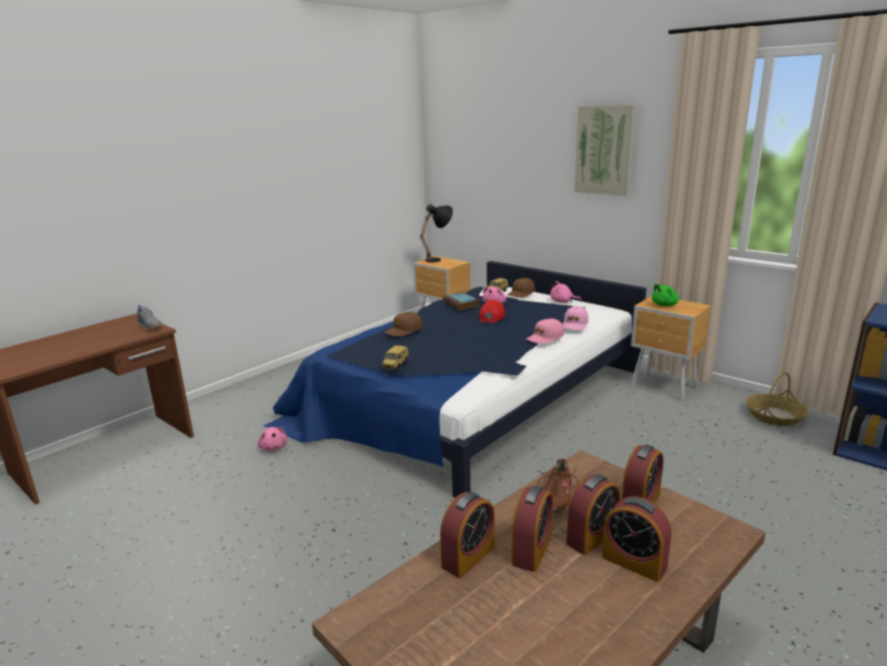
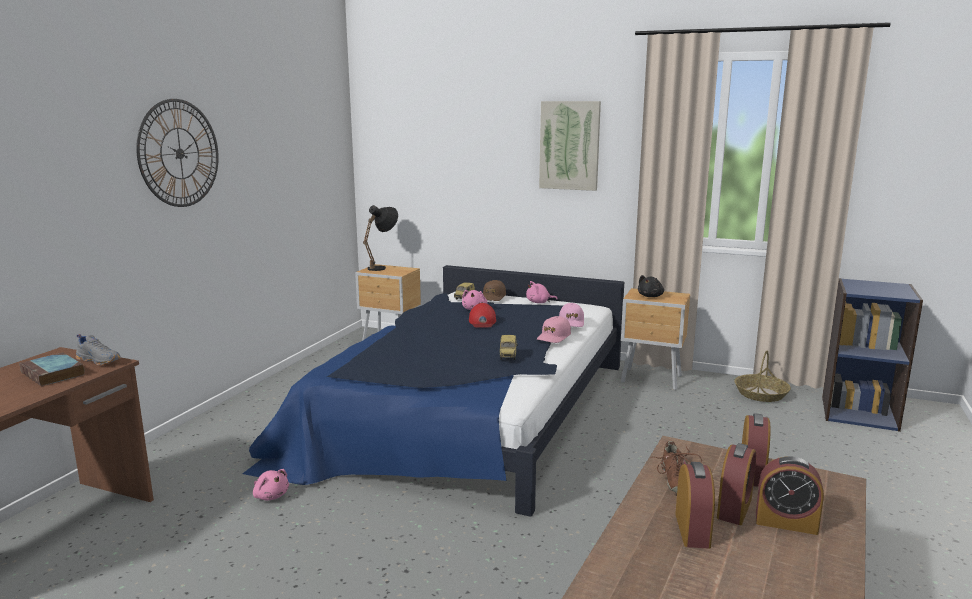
camera: 20 degrees left, 5 degrees down
(244, 160) = (179, 153): none -> wall clock
(396, 366) = (421, 379): toy car -> toy car (508, 356)
(404, 330) = (399, 342): brown cap -> none
(461, 304) = (440, 311): book -> book (54, 374)
(468, 557) = (639, 547): alarm clock -> none
(665, 305) = (651, 296): green plush toy -> black plush toy

